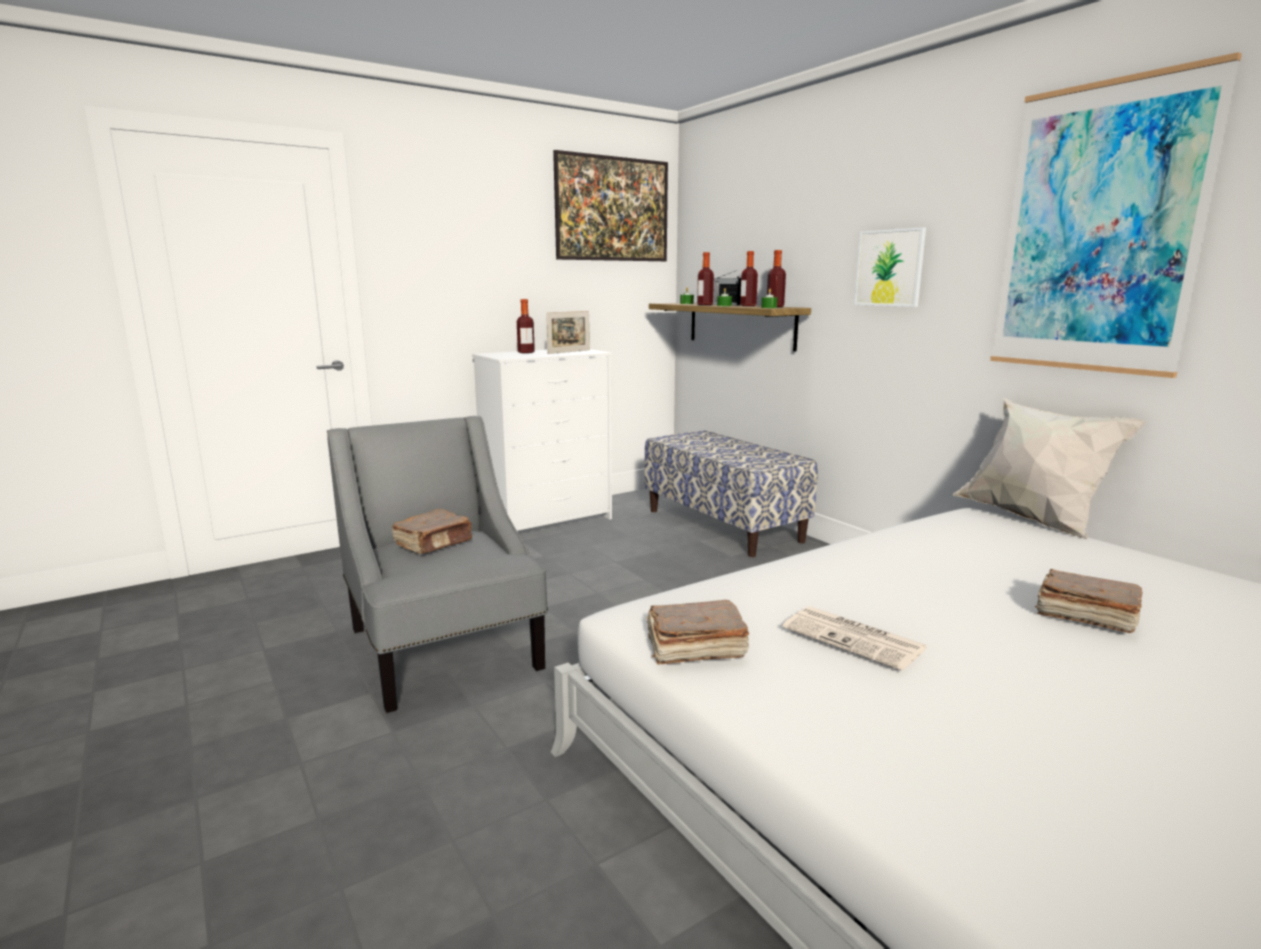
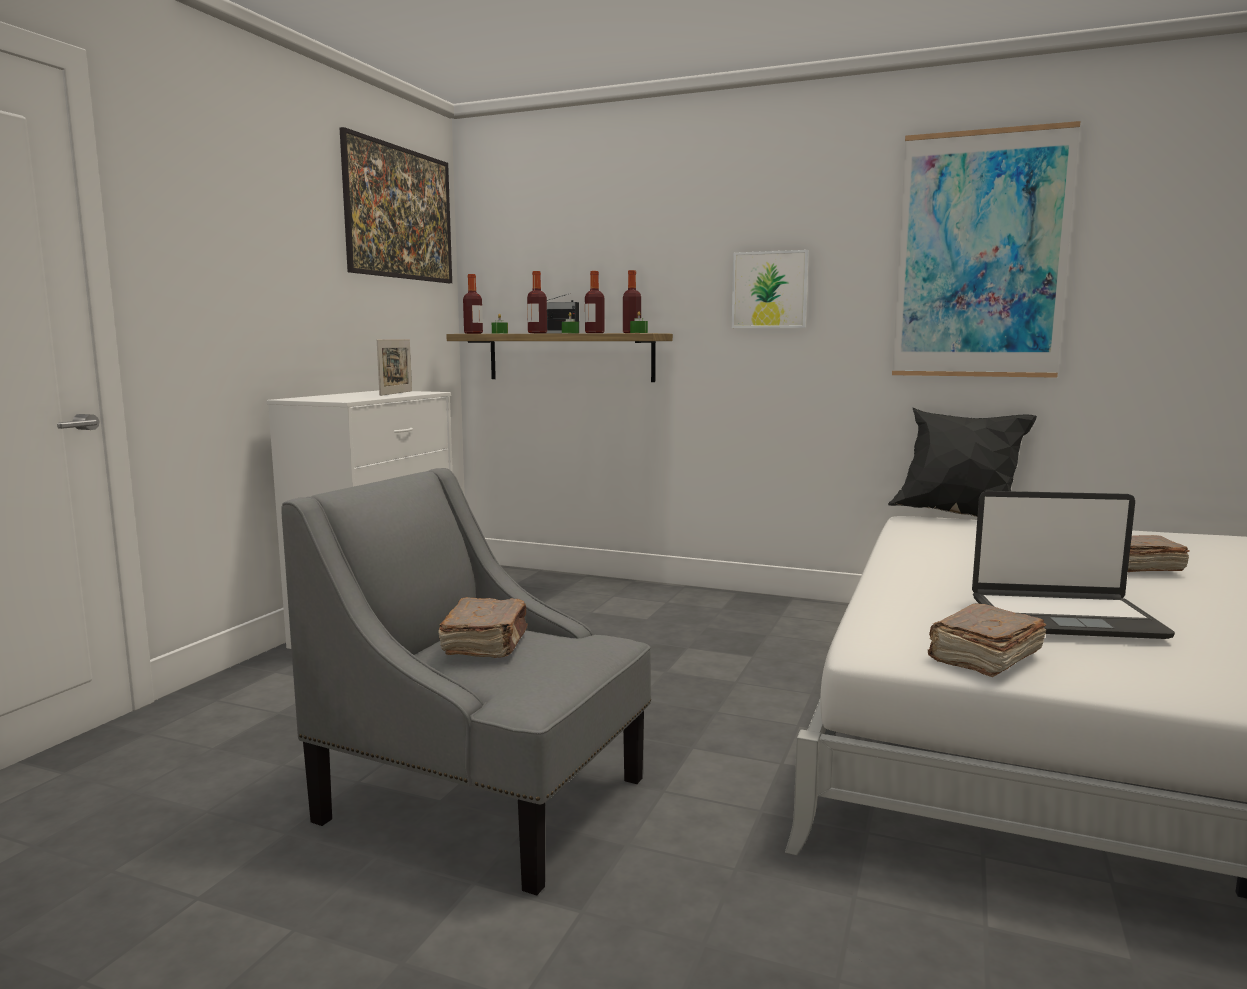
camera: 35 degrees left, 5 degrees down
(526, 352) = (341, 395): bottle -> bottle (473, 333)
(723, 525) = (592, 592): bench -> none
(855, 638) = (1064, 617): newspaper -> laptop
(1031, 520) = (958, 516): white pillow -> black pillow

